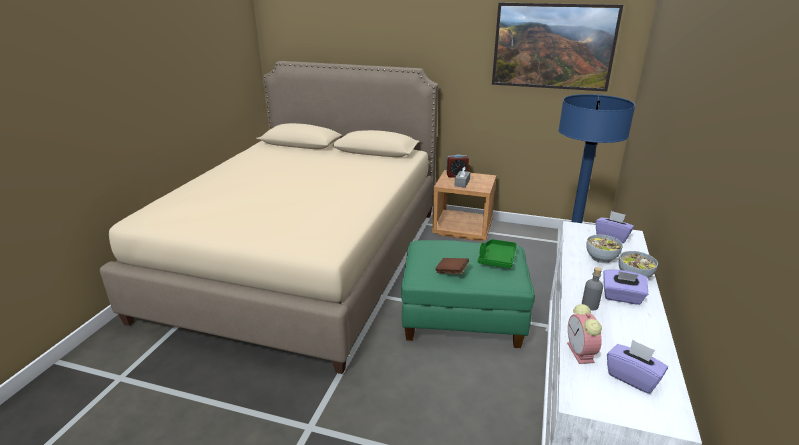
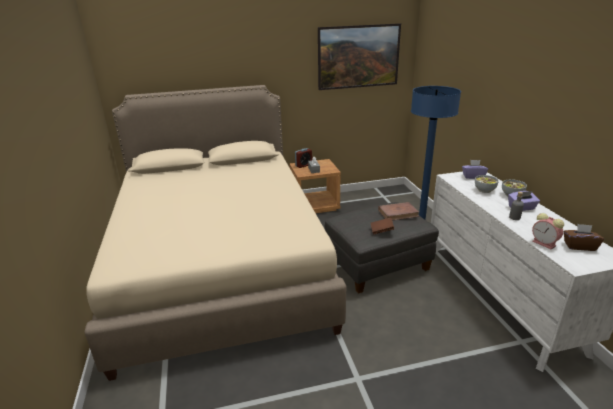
camera: 30 degrees left, 0 degrees up
(463, 318) = (377, 265): green ottoman -> grey ottoman
(496, 259) = (398, 213): green tray -> brown book
(632, 377) = (579, 246): purple tissue box -> brown tissue box

